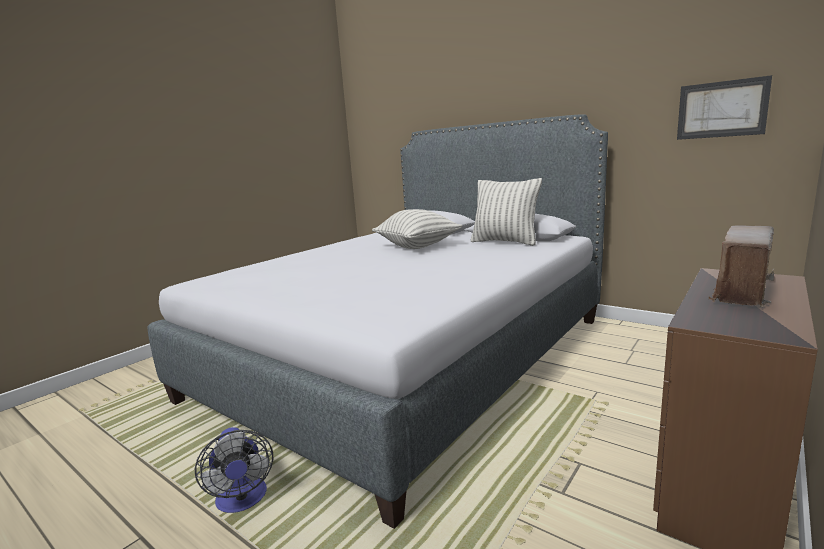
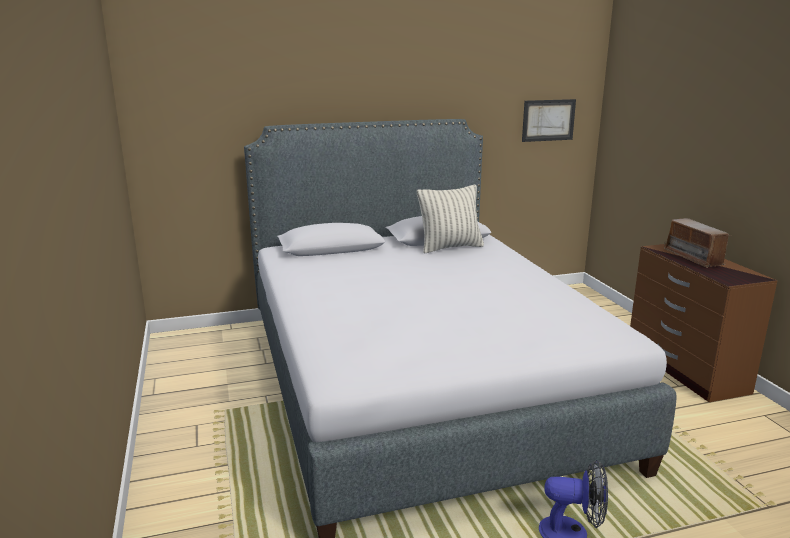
camera: 55 degrees left, 5 degrees up
(417, 246) = (396, 269): pillow -> none

